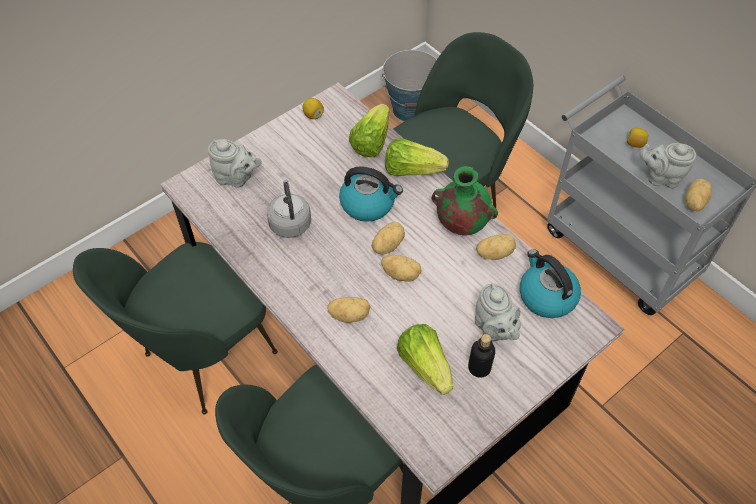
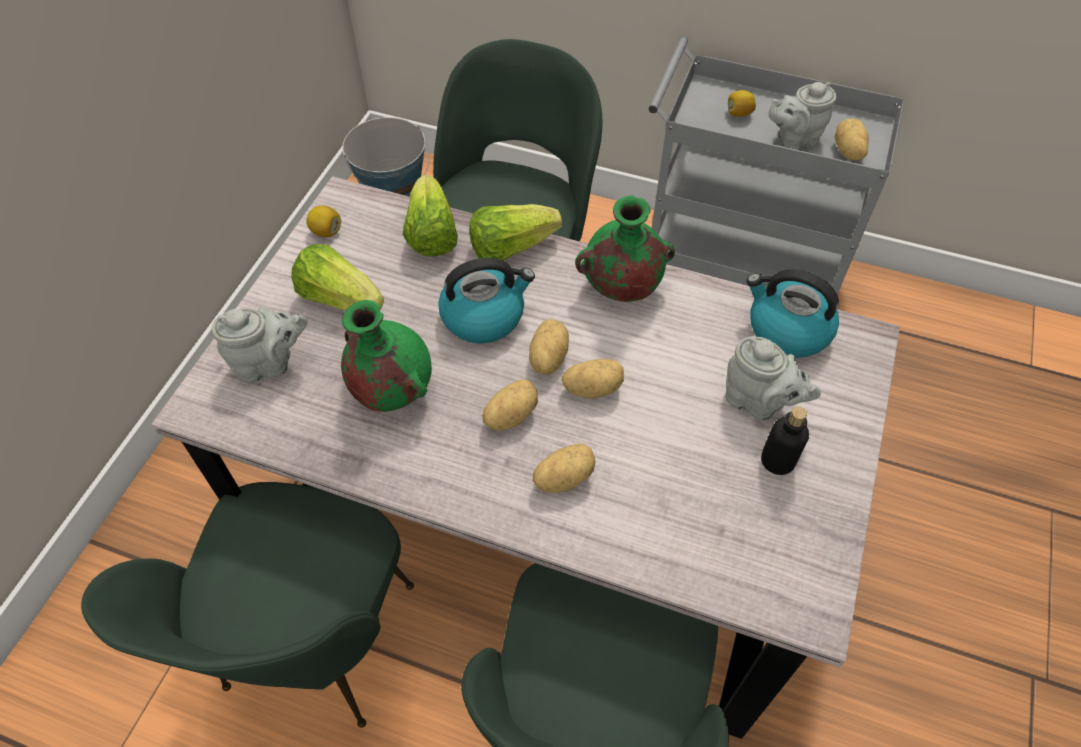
camera: 30 degrees left, 0 degrees up
(290, 222) = (391, 389): grey kettle -> green vase
(425, 365) = (710, 494): lettuce -> lettuce (340, 298)
(494, 253) = (688, 306): potato -> potato (509, 415)

